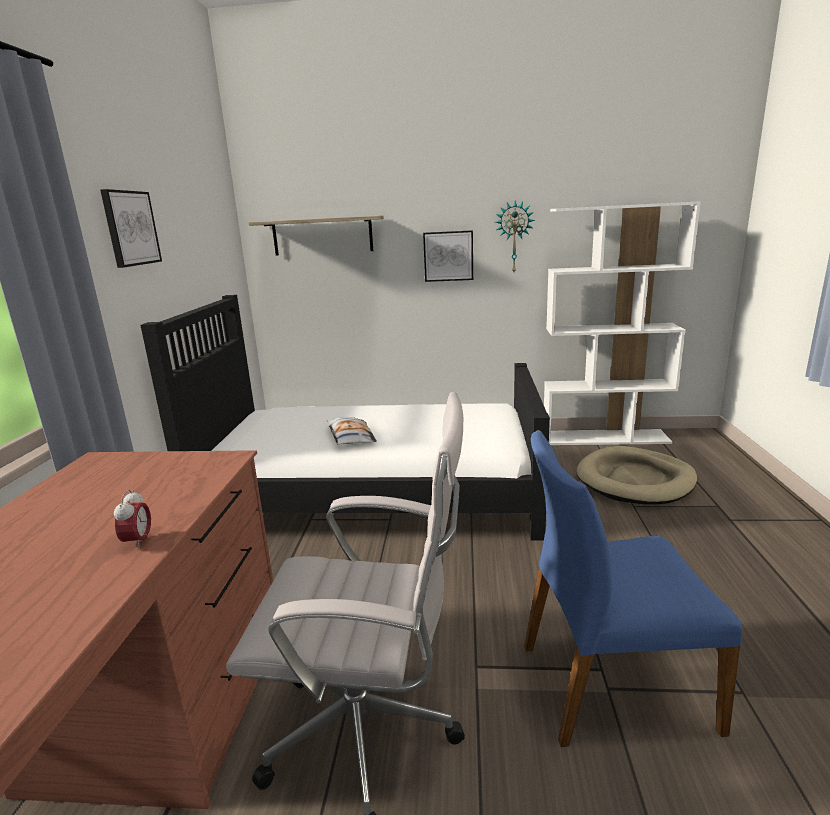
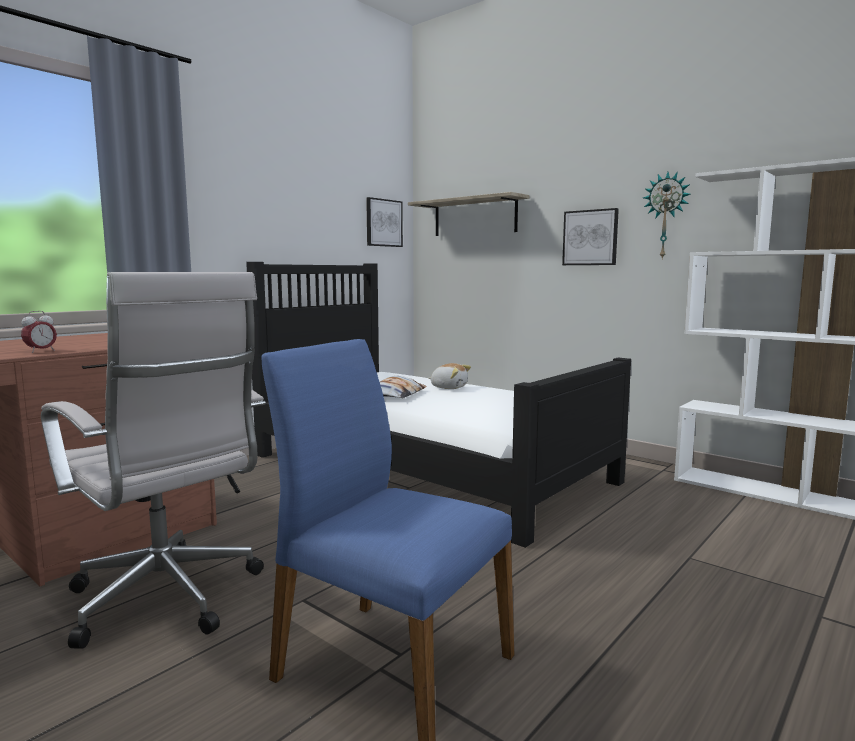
camera: 35 degrees right, 10 degrees down
(130, 228) = (260, 188): picture -> picture (383, 223)
(375, 415) = (449, 387): none -> plush toy
(635, 480) = (738, 538): beige dog bed -> none

